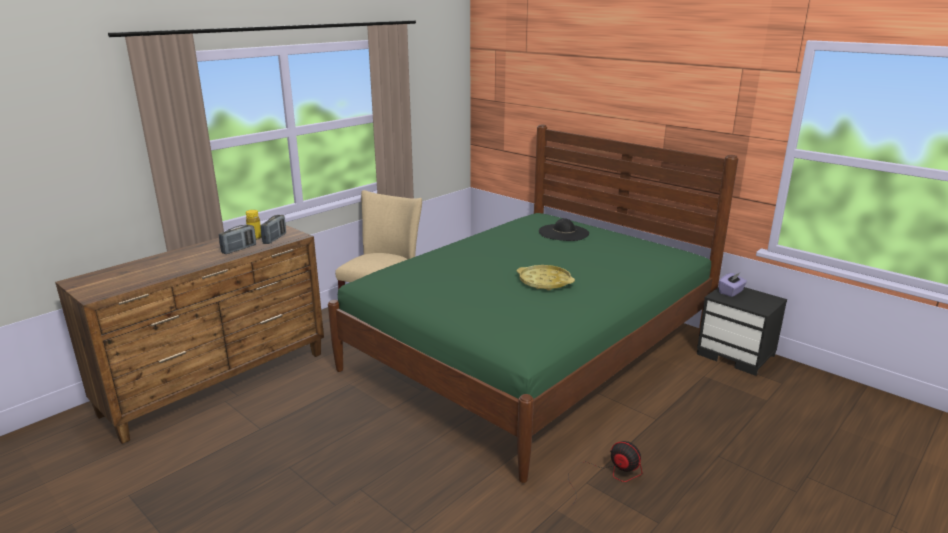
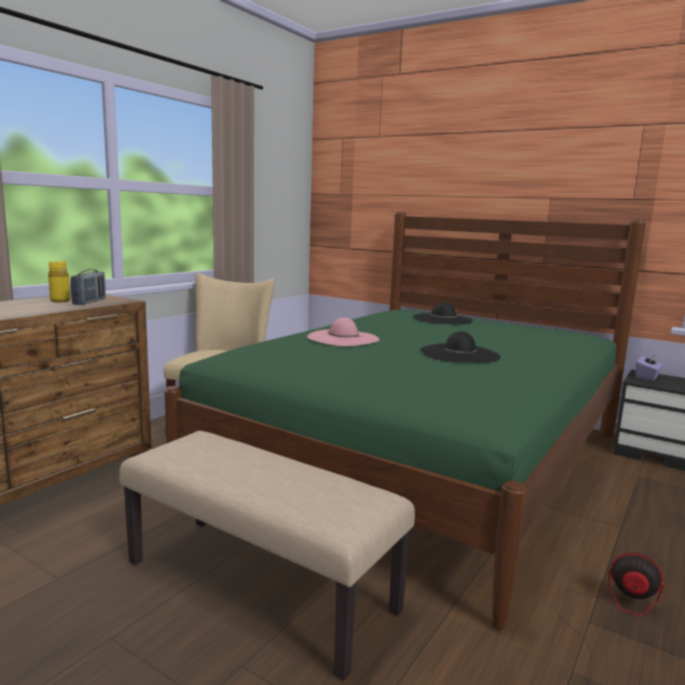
camera: 10 degrees left, 10 degrees down
(239, 249) = (36, 308): radio -> none
(382, 443) = (261, 586): none -> beige bench
(463, 261) = (343, 338): none -> pink hat
(544, 282) = (459, 354): yellow tray -> black hat

